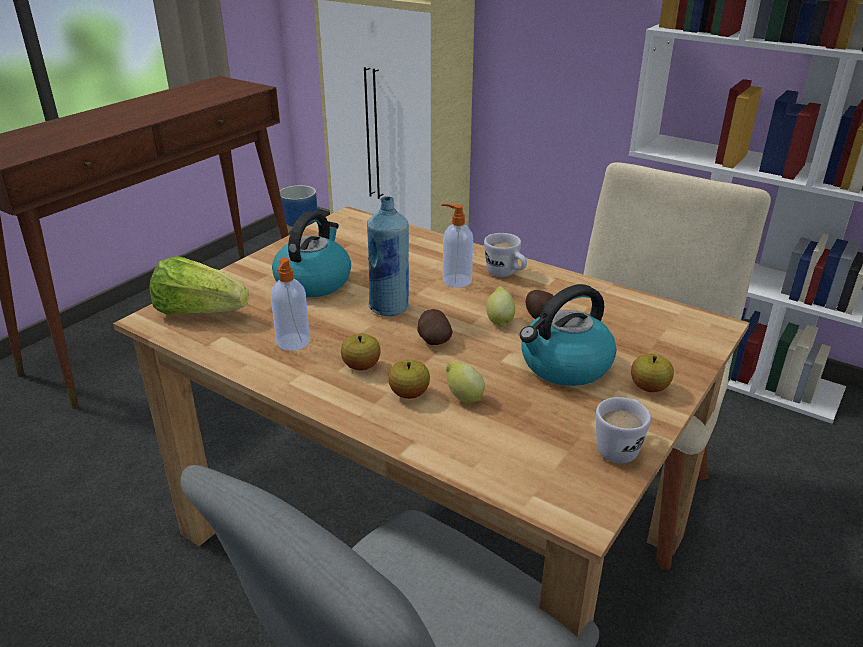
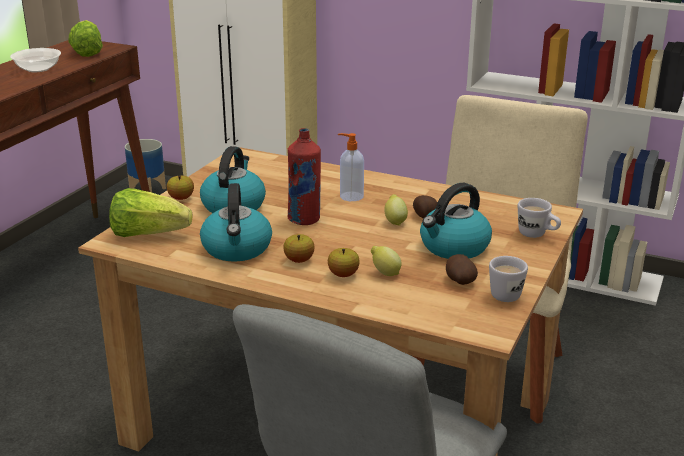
camera: 10 degrees left, 5 degrees down
(160, 107) = (37, 69): none -> bowl
(222, 91) = (88, 52): none -> lettuce
(293, 343) = (237, 249): soap dispenser -> kettle
(389, 308) = (304, 219): blue bottle -> red bottle
(433, 340) = (348, 238): potato -> potato (459, 281)
(505, 274) = (389, 189): white mug -> white mug (537, 235)
(649, 387) = (519, 256): apple -> apple (181, 198)

